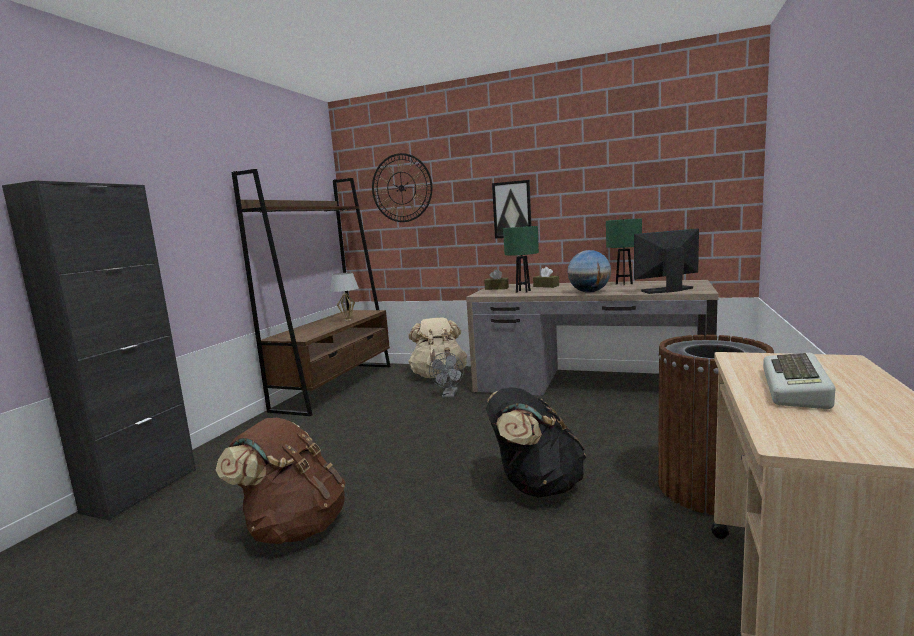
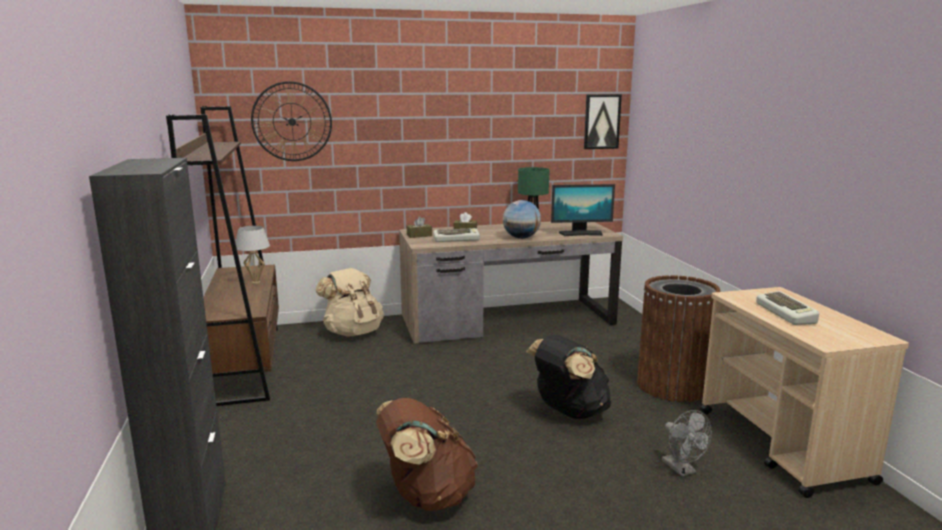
camera: 35 degrees left, 5 degrees up
(449, 395) = (394, 351): grey fan -> grey fan (682, 470)
(512, 209) = (422, 152): picture -> picture (601, 121)
(523, 291) = (457, 239): green table lamp -> keyboard
(667, 290) = (581, 233): monitor -> monitor turned 135 degrees counterclockwise

